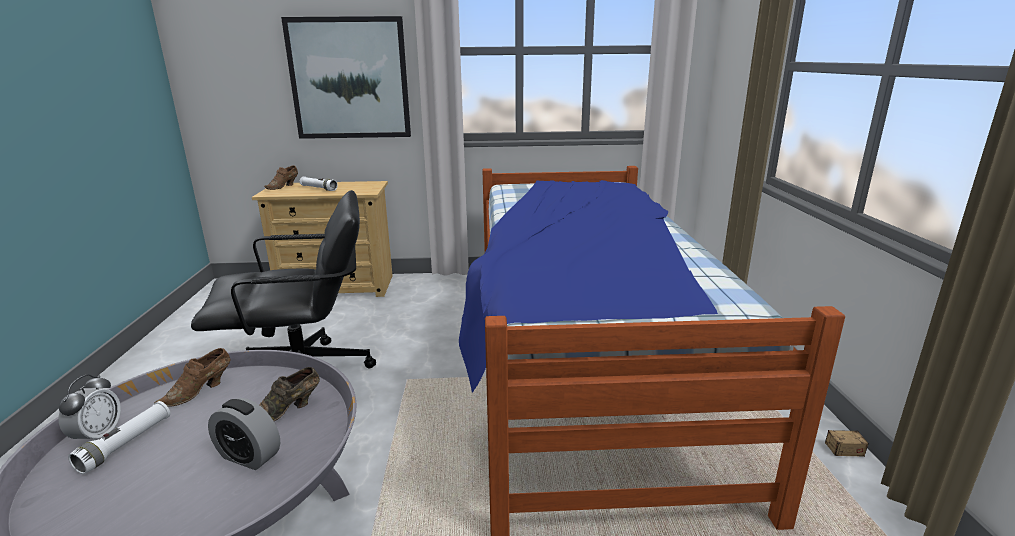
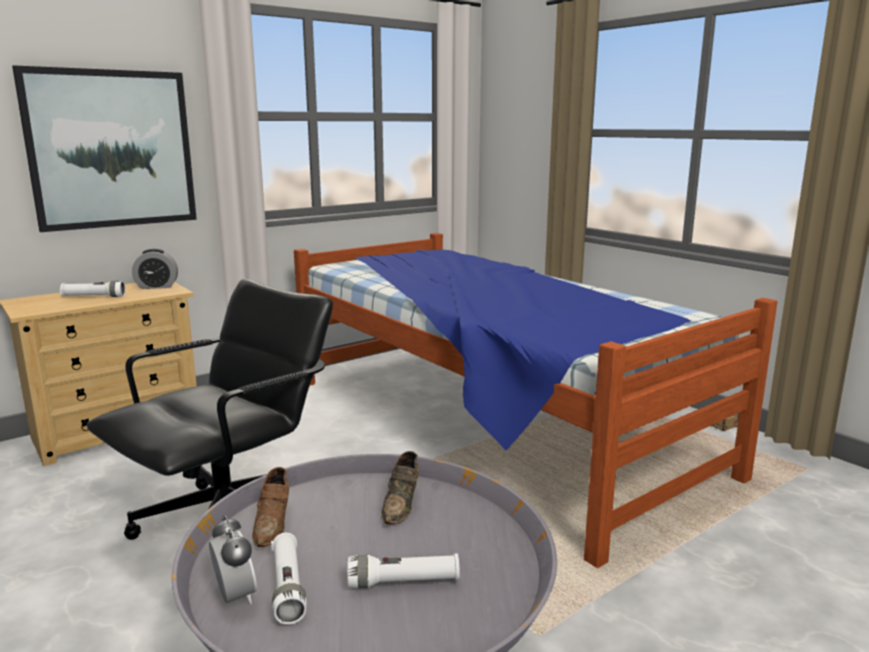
camera: 35 degrees left, 5 degrees down
(179, 478) = (403, 582): none -> white flashlight
(249, 456) = (436, 543): alarm clock -> alarm clock (157, 286)
(284, 187) = (31, 301): brown shoe -> none

